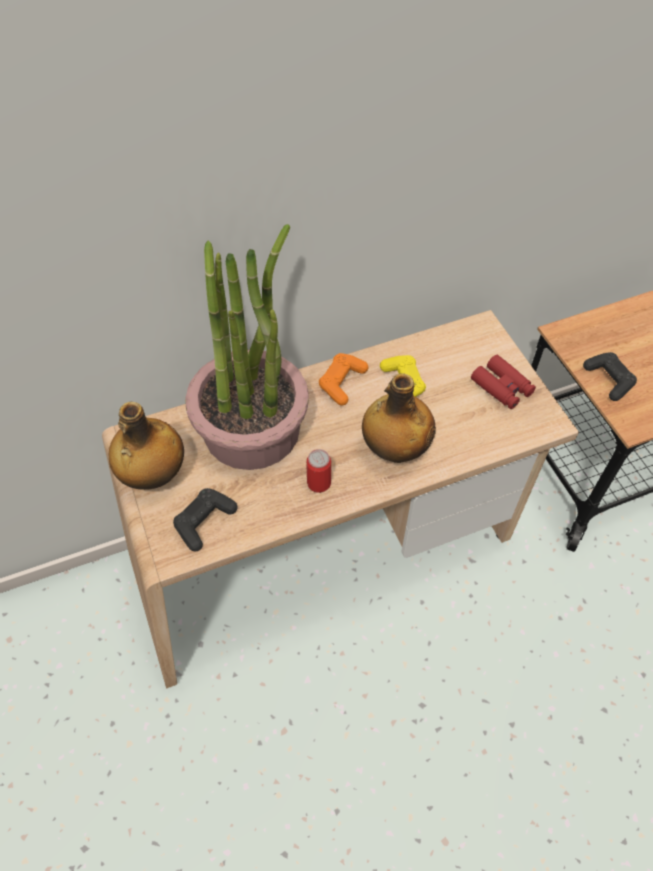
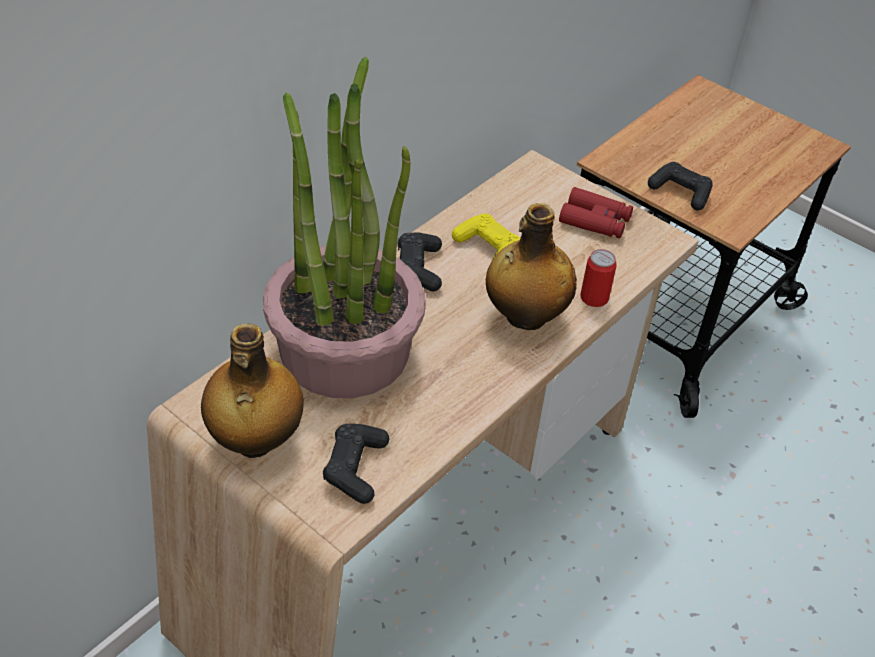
camera: 30 degrees left, 10 degrees down
(319, 483) = (463, 379): can -> can (594, 298)
(342, 383) = (419, 268): orange game controller -> black game controller

